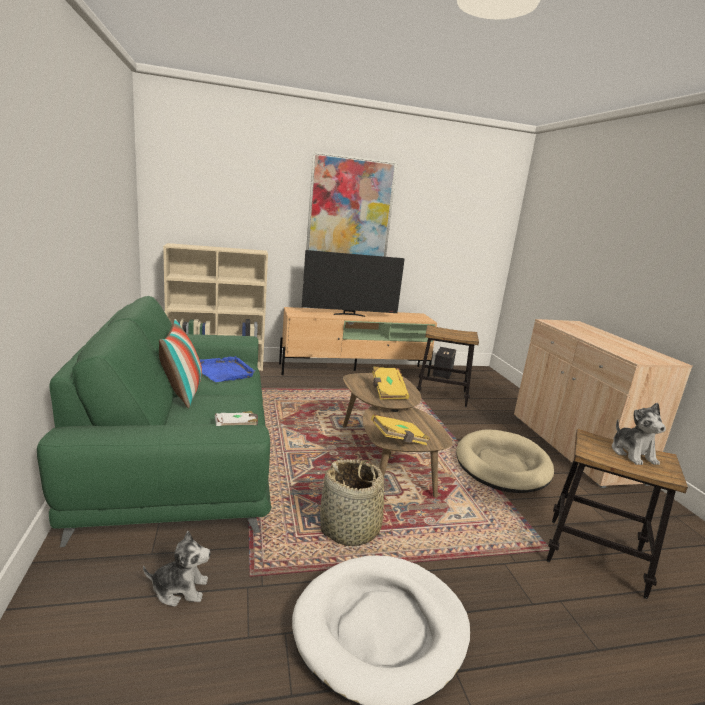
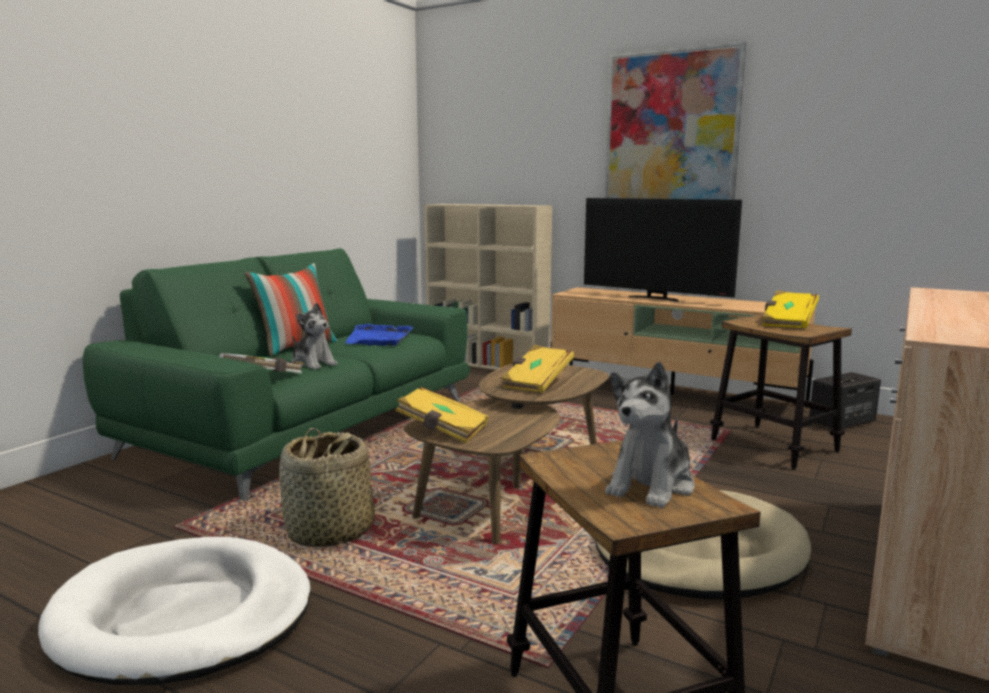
camera: 45 degrees right, 5 degrees down
(180, 589) = (118, 513): plush toy -> plush toy (313, 364)
(448, 330) = (787, 322): none -> yellow book

